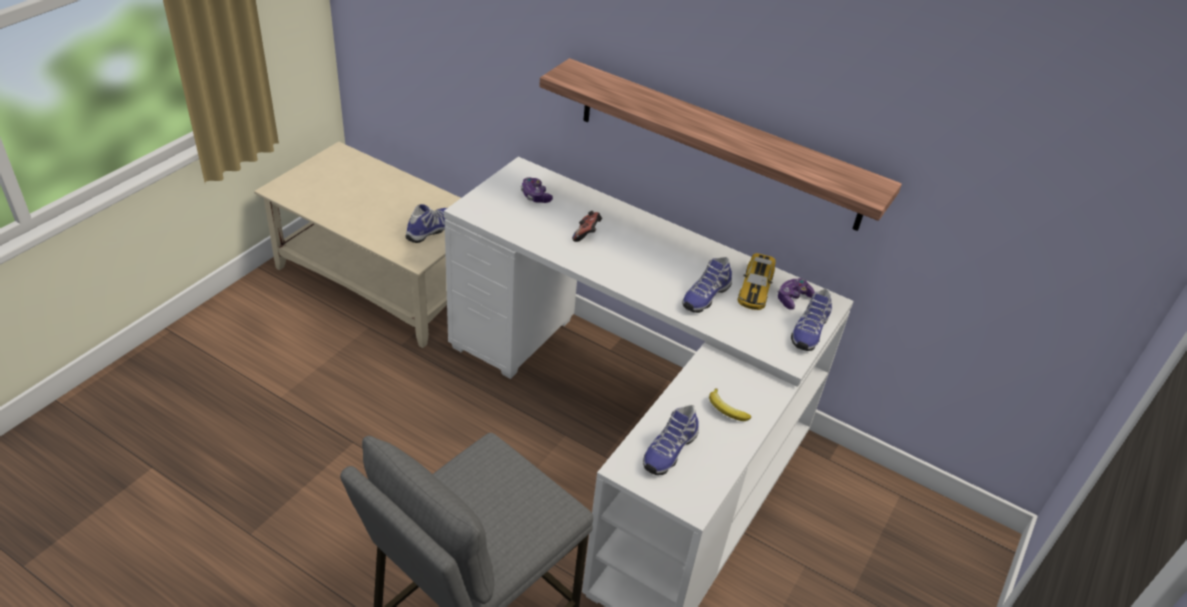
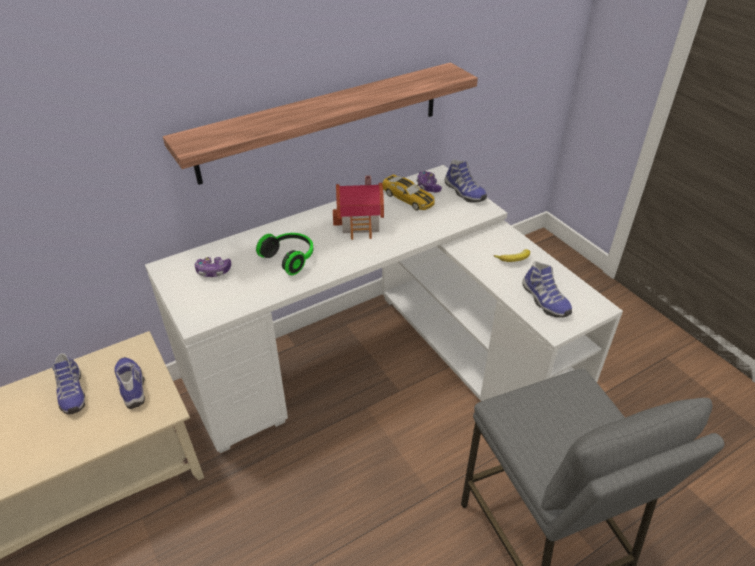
camera: 60 degrees left, 0 degrees up
(587, 235) = (290, 258): game controller -> headphones
(679, 265) = (361, 223): none -> toy house
(705, 296) = (403, 223): shoe -> shoe (71, 393)

